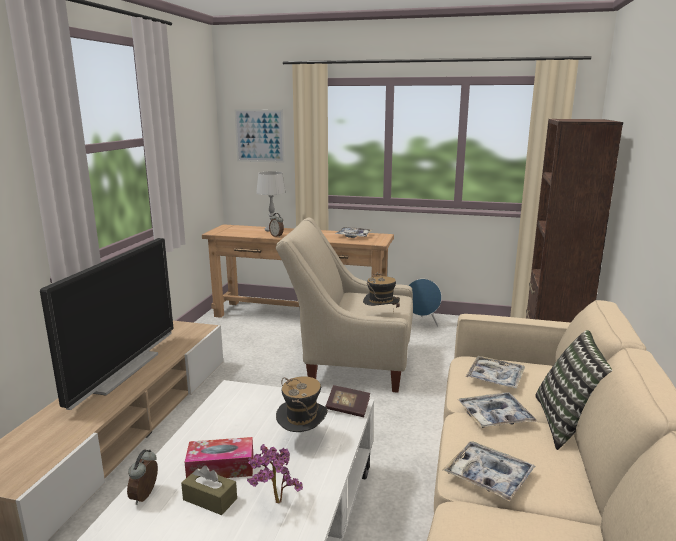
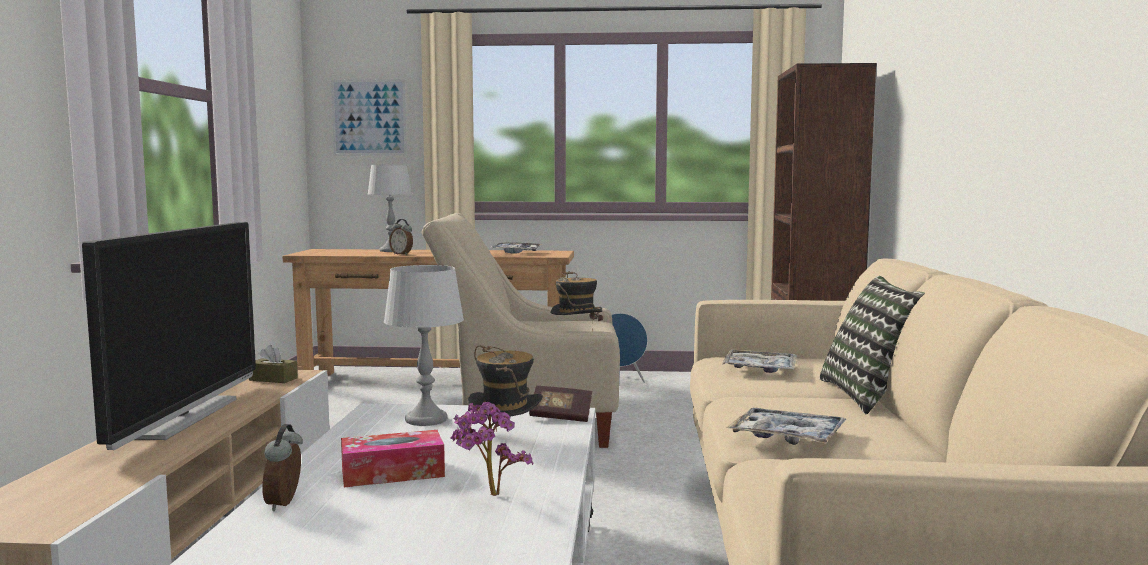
camera: 10 degrees left, 10 degrees down
(210, 499) = (389, 499): brown tissue box -> brown tissue box (273, 379)
(259, 404) = (427, 419): none -> grey table lamp
(495, 416) = (774, 396): tray -> none

